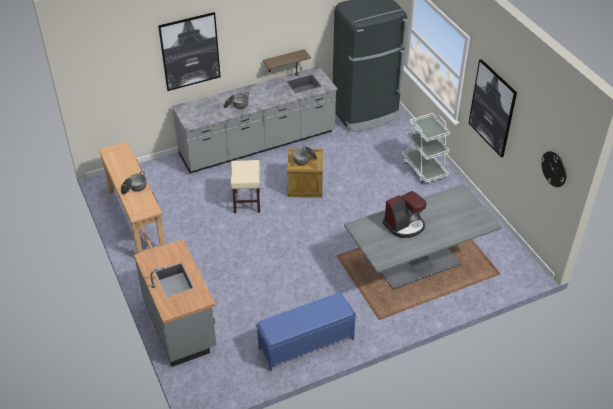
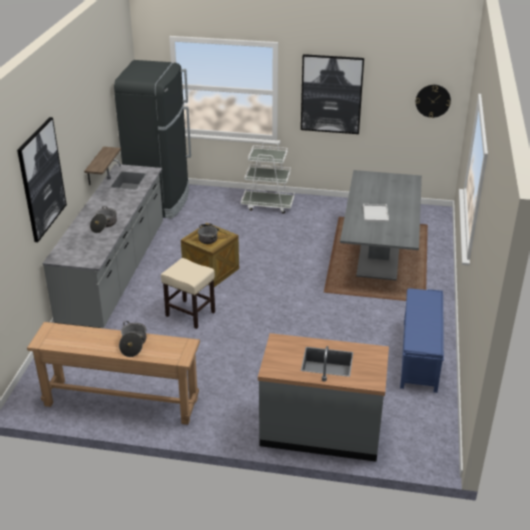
camera: 55 degrees left, 10 degrees down
(405, 225) = (375, 213): coffee machine -> white tray

